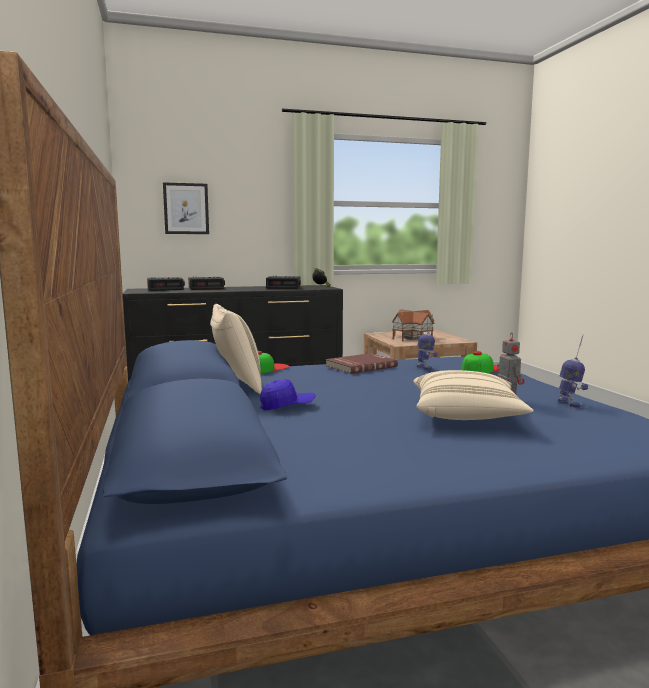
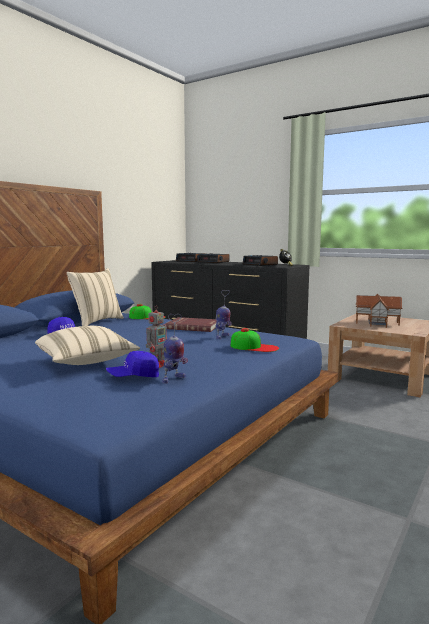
camera: 50 degrees right, 0 degrees up
(186, 208) = (222, 204): picture -> none
(548, 412) = (133, 377): none -> blue cap

